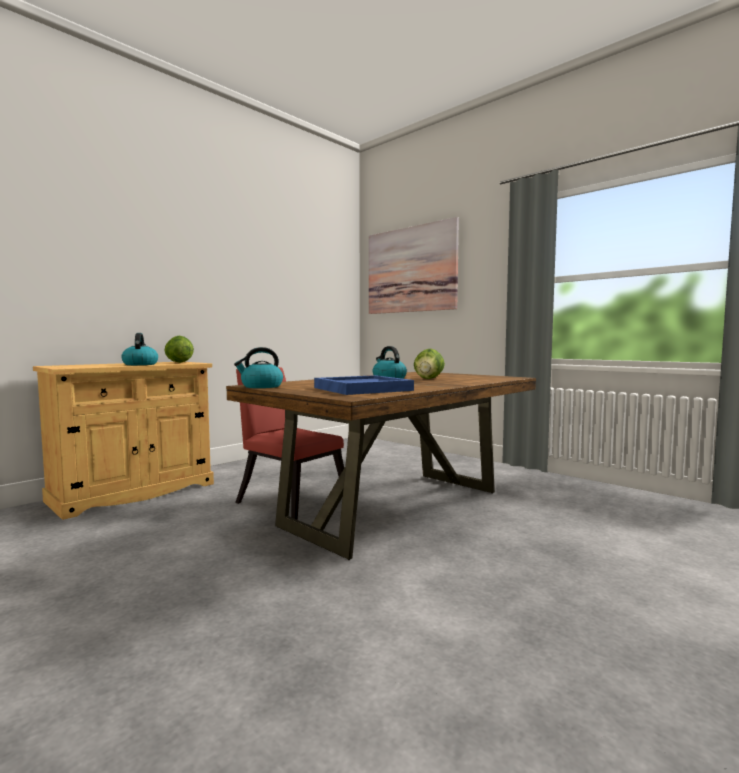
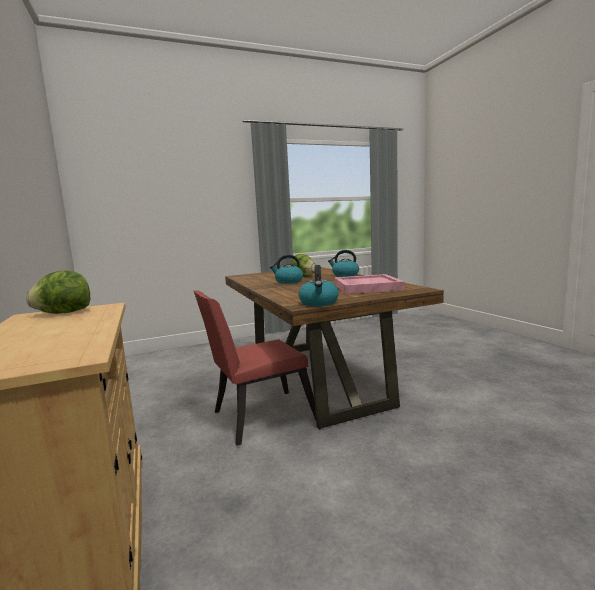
camera: 65 degrees left, 5 degrees up
(140, 364) = (80, 325): kettle -> kettle (345, 275)
(362, 389) = (366, 287): blue tray -> pink tray
(411, 270) = (145, 180): picture -> none

